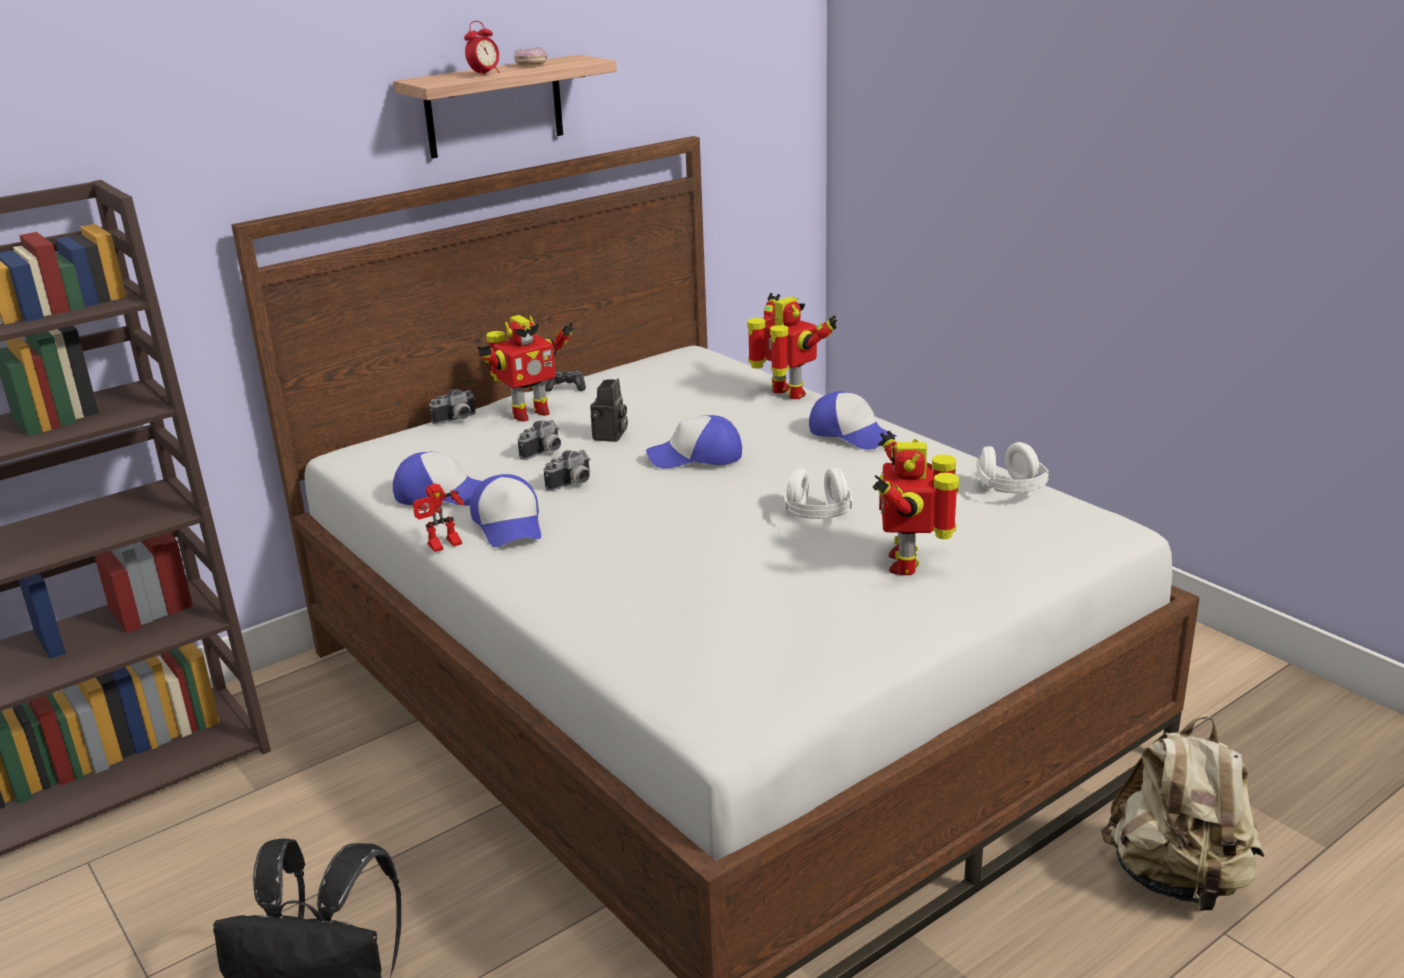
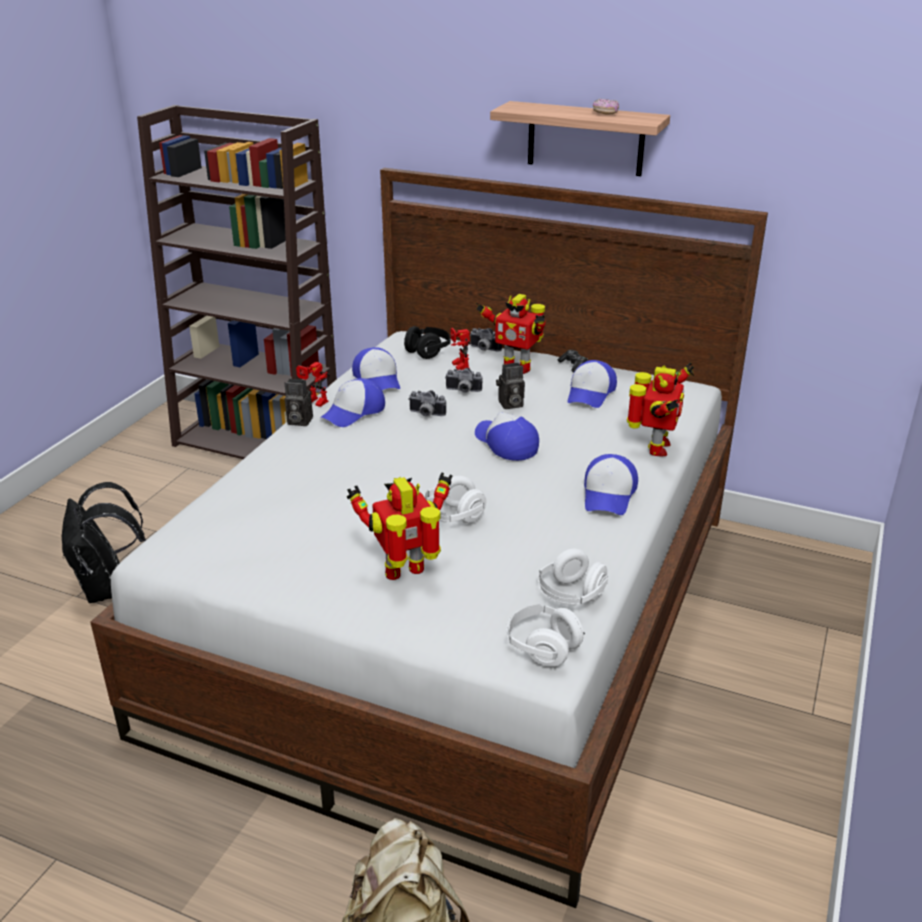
camera: 60 degrees right, 5 degrees up
(413, 450) = (428, 352): none -> black headphones
(475, 442) = (457, 365): none -> toy robot
(482, 565) = (298, 421): none -> camera
(484, 74) = (552, 112): alarm clock -> none
(640, 394) = (590, 393): none -> cap
(1083, 523) = (542, 647): none -> white headphones

